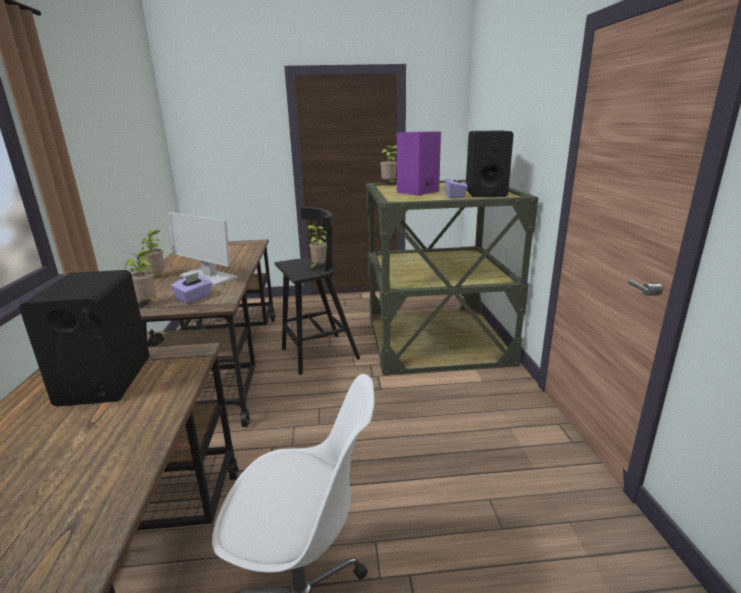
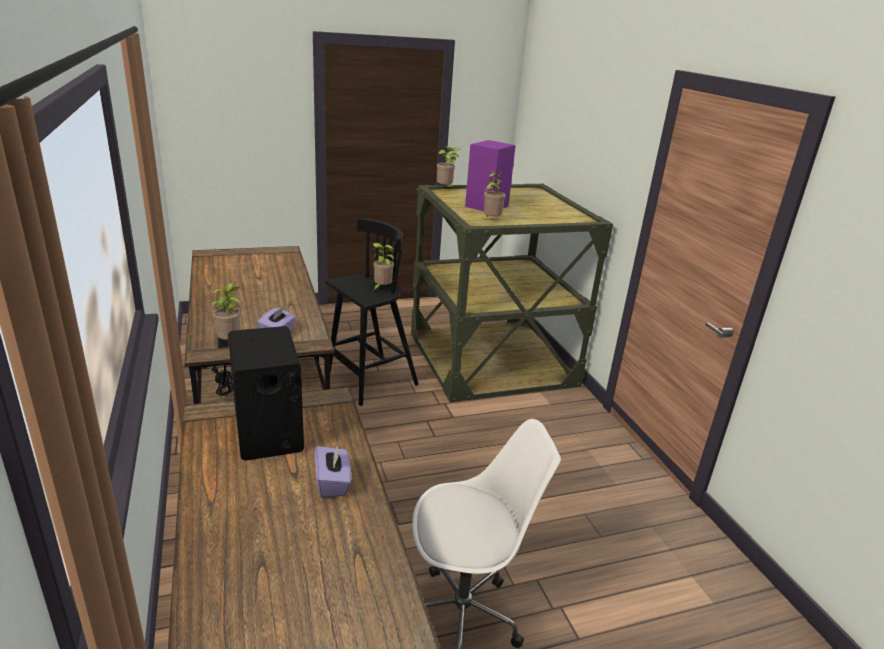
camera: 15 degrees left, 5 degrees up
(157, 276) = (206, 303): potted plant -> potted plant (491, 220)
(208, 277) = (269, 304): monitor -> none
(455, 196) = (531, 217): purple tissue box -> purple tissue box (333, 483)
(485, 193) = (557, 212): black speaker -> none

